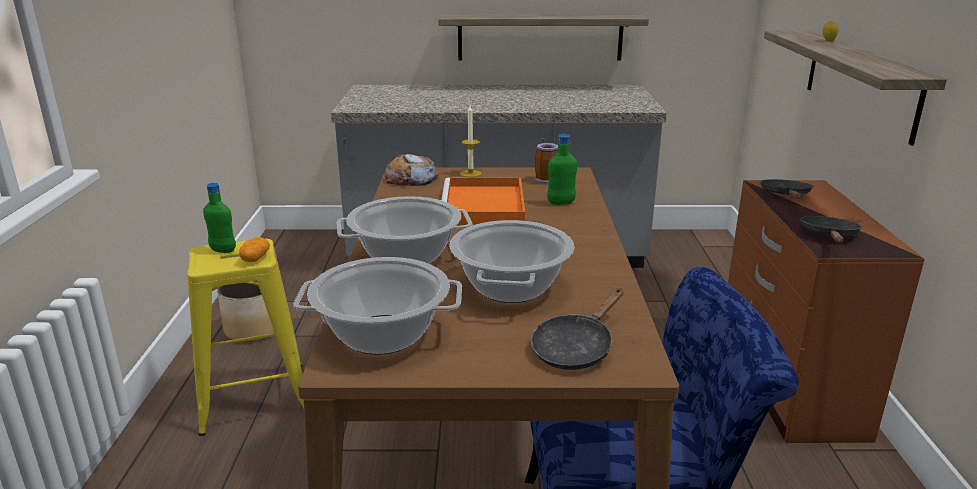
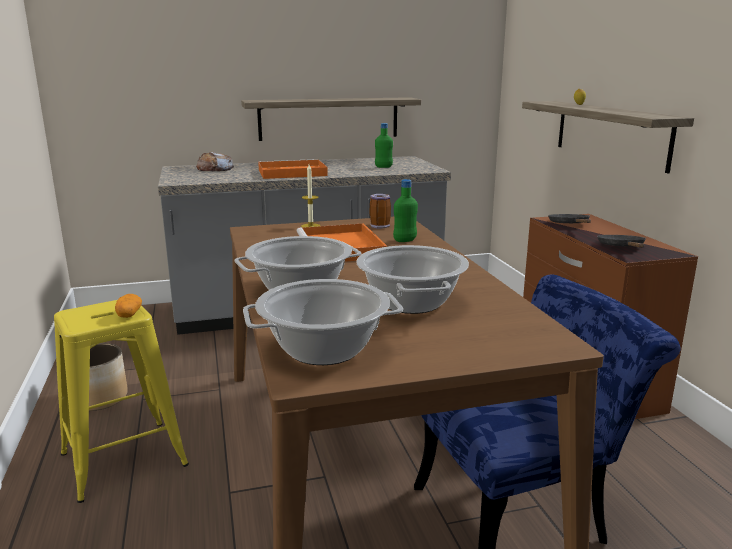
camera: 15 degrees left, 5 degrees down
(223, 250) = (91, 311): green bottle -> green bottle (383, 167)
(411, 178) = (260, 233): bread -> bread (215, 169)
(479, 103) = (290, 173): none -> orange tray
(576, 348) = (501, 339): black frying pan -> none

